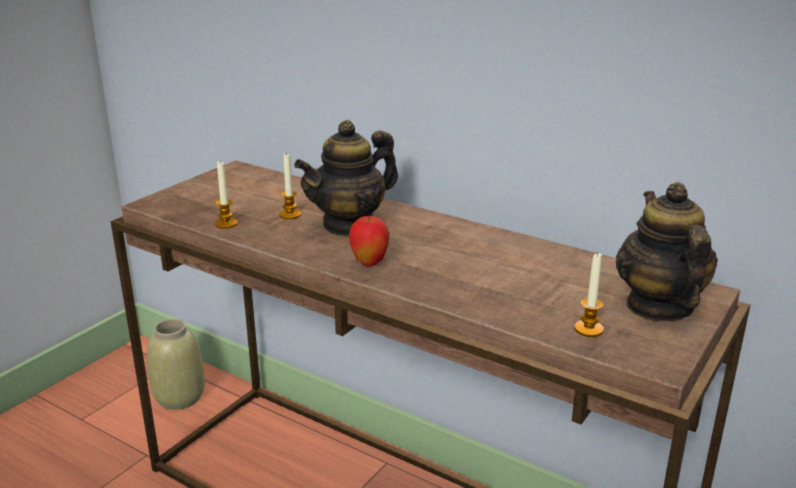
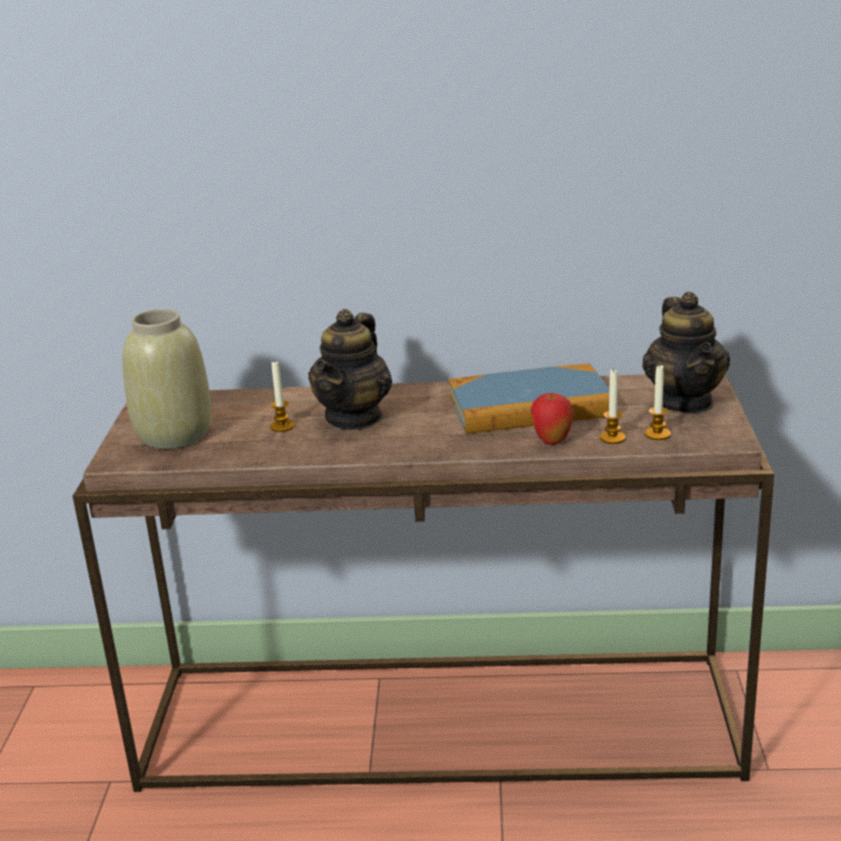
camera: 30 degrees left, 0 degrees up
(180, 397) = (86, 712): beige vase -> beige vase (175, 434)
(226, 223) = (230, 454): candle -> candle (612, 438)
(370, 263) = (421, 443): apple -> apple (552, 441)
(503, 262) = (530, 406): none -> book
(658, 306) = (684, 402): teapot -> teapot turned 150 degrees counterclockwise

